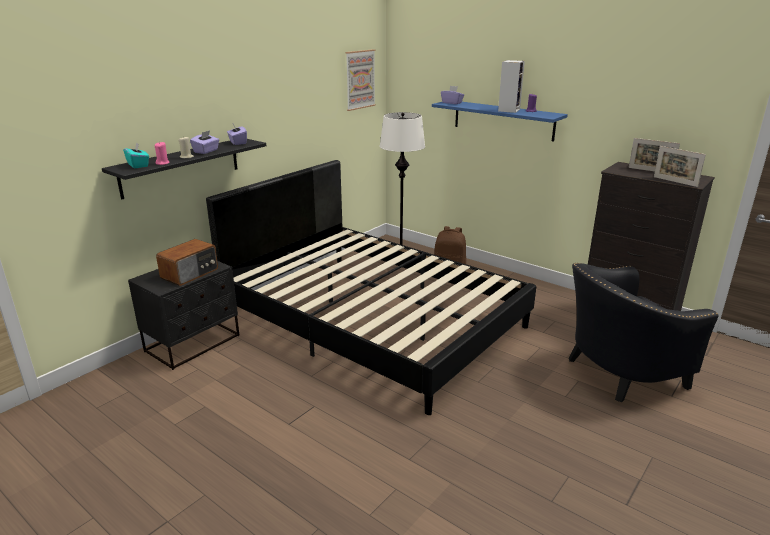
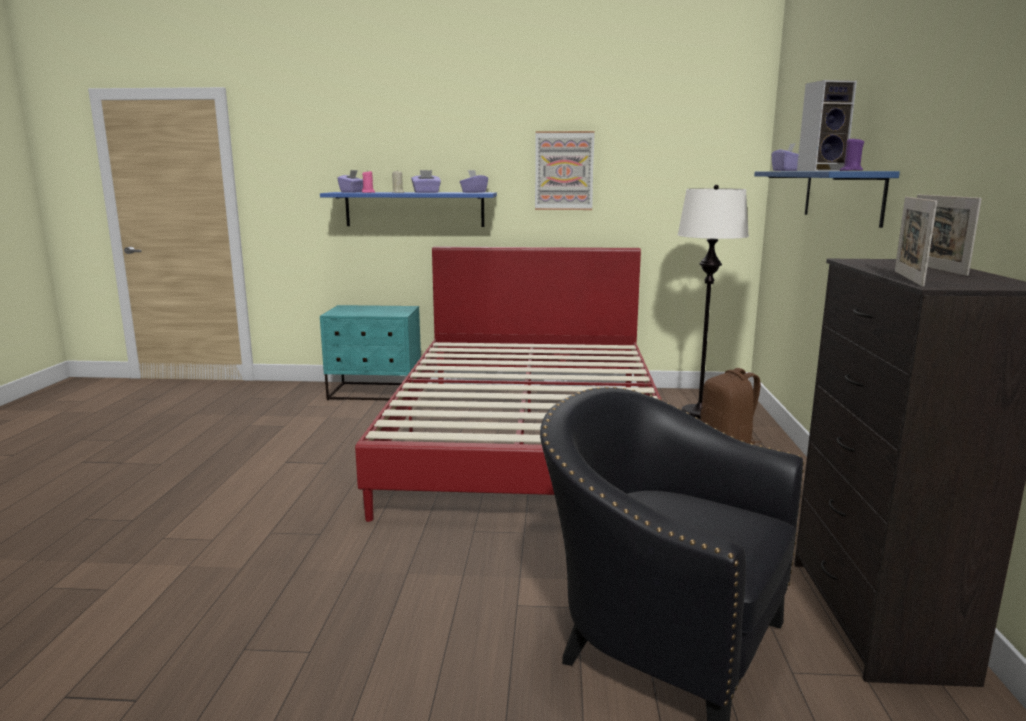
camera: 55 degrees right, 10 degrees down
(138, 165) = (353, 192): turquoise tissue box -> purple tissue box
(181, 167) = (414, 209): black shelf -> blue shelf
(190, 274) = (373, 312): radio -> none
(193, 343) = (375, 393): black nightstand -> turquoise nightstand
(360, 79) = (709, 146): picture -> picture (564, 171)
(373, 320) = (529, 440): black bed -> red bed

